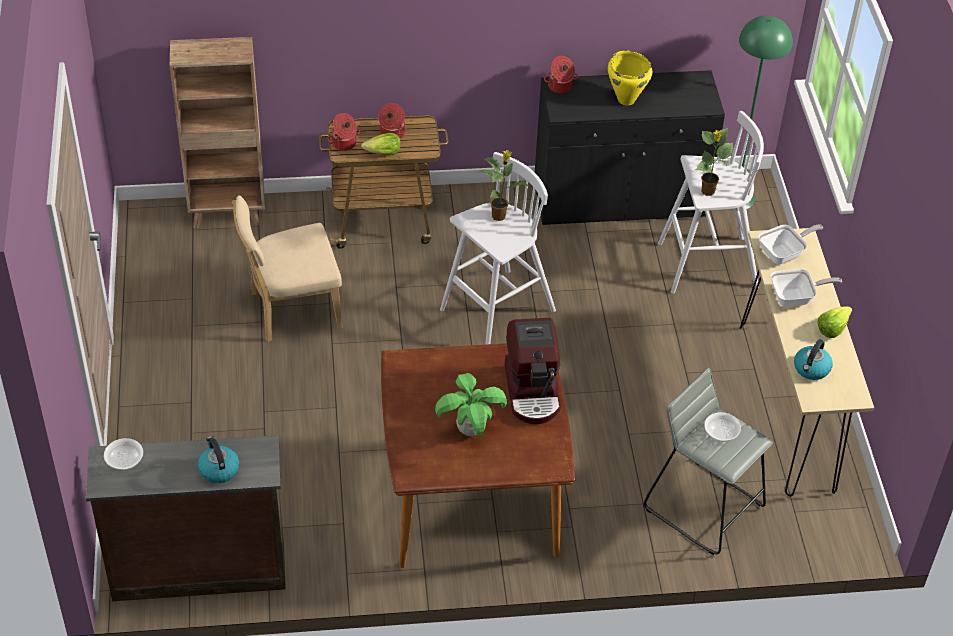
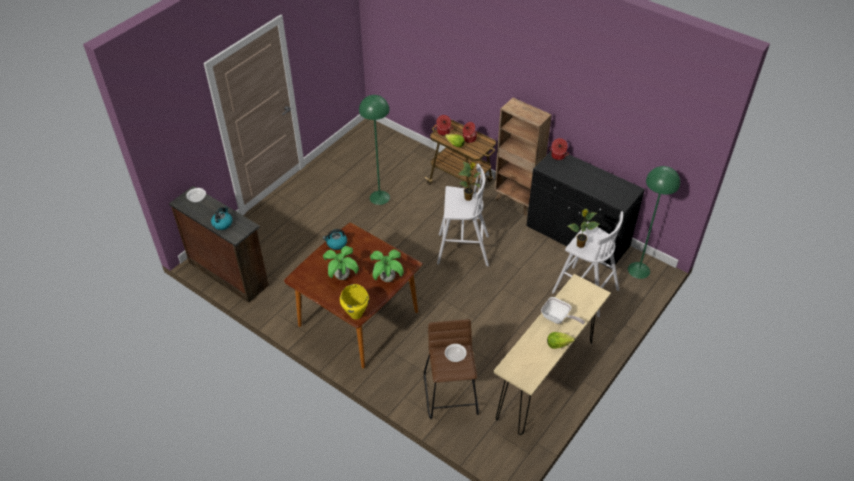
camera: 45 degrees right, 0 degrees up
(228, 213) = (401, 145): brown bookcase -> brown bookcase (516, 202)
(291, 310) = (379, 197): beige chair -> green floor lamp
(533, 391) = (388, 279): coffee machine -> potted plant
(626, 99) = (583, 178): yellow cooking pot -> yellow cooking pot (356, 314)
(704, 506) = (451, 394): grey stool -> brown stool
(784, 254) = (578, 295): frying pan -> none
(811, 369) = (523, 355): kettle -> kettle (336, 244)

